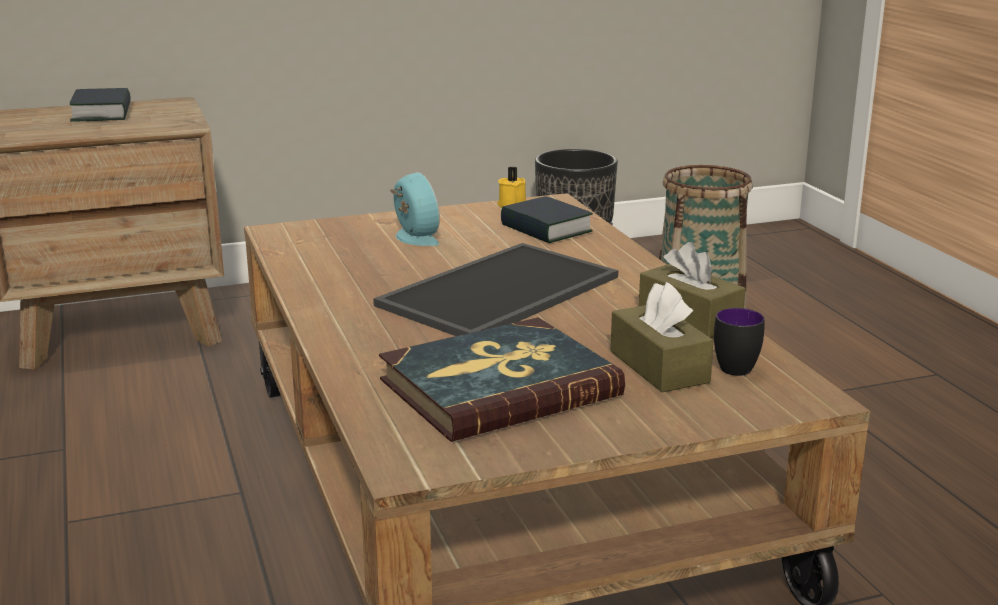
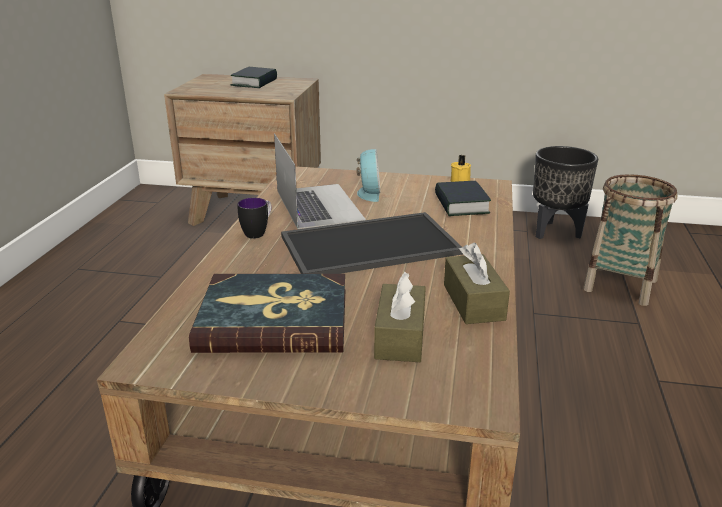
camera: 30 degrees right, 5 degrees up
(368, 262) = (318, 205): none -> laptop
(734, 365) = (458, 353): mug -> mug (258, 232)

